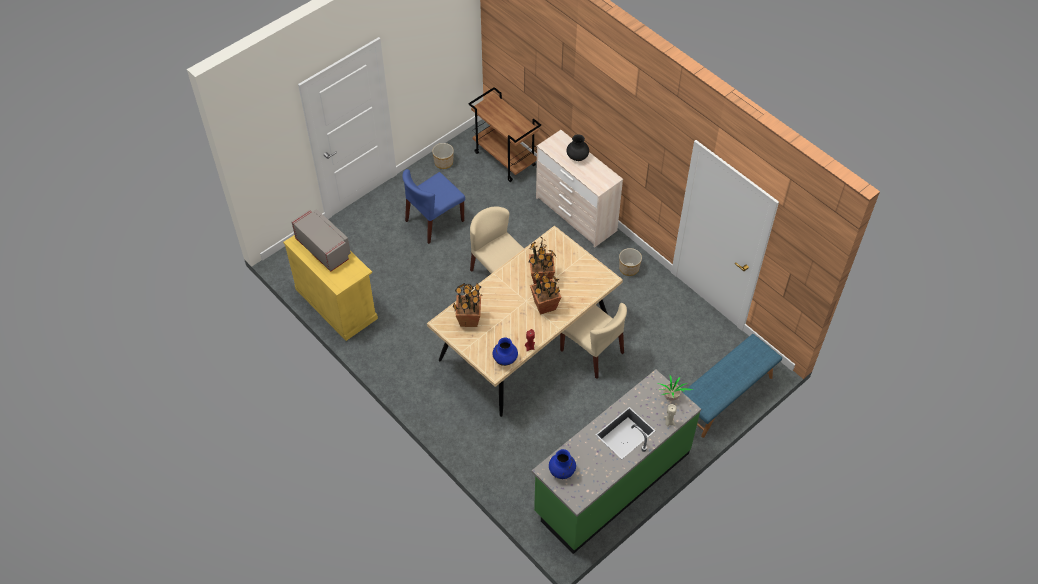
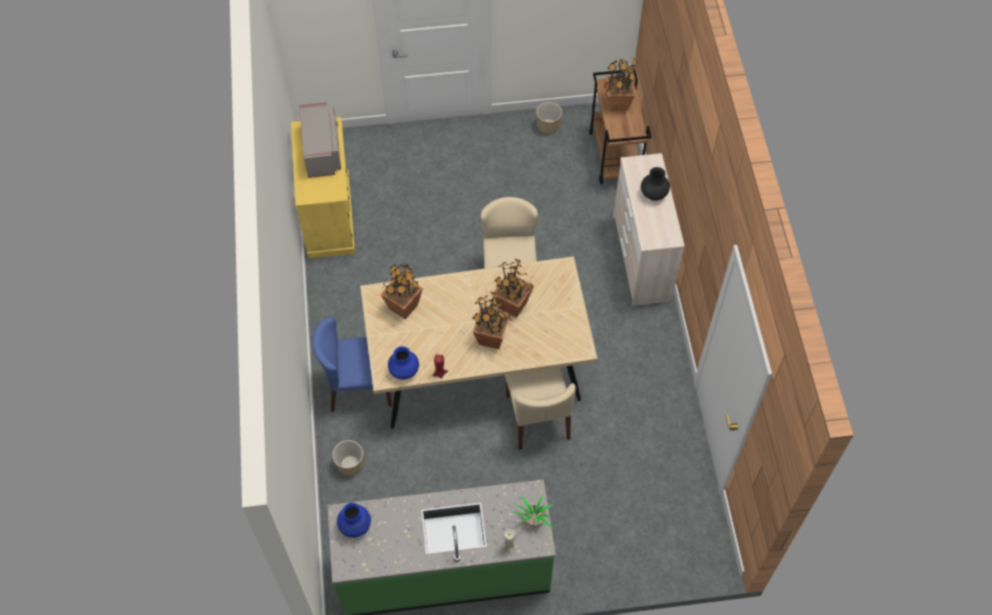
camera: 35 degrees right, 5 degrees up
(434, 221) = (489, 183): blue chair -> blue chair (359, 386)
(499, 115) = (617, 103): none -> potted plant
(628, 268) = (650, 350): planter -> planter (350, 464)
(726, 396) = (641, 556): blue bench -> none

